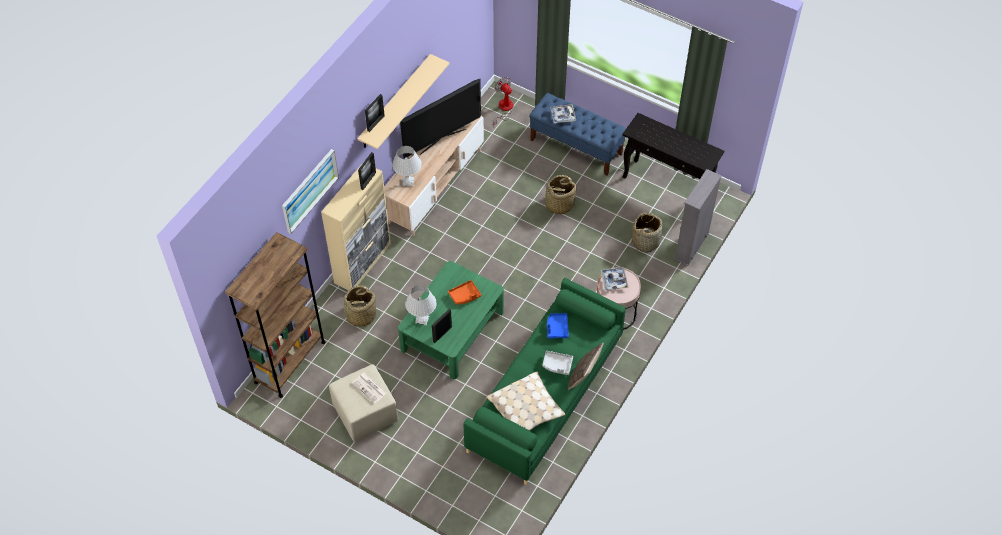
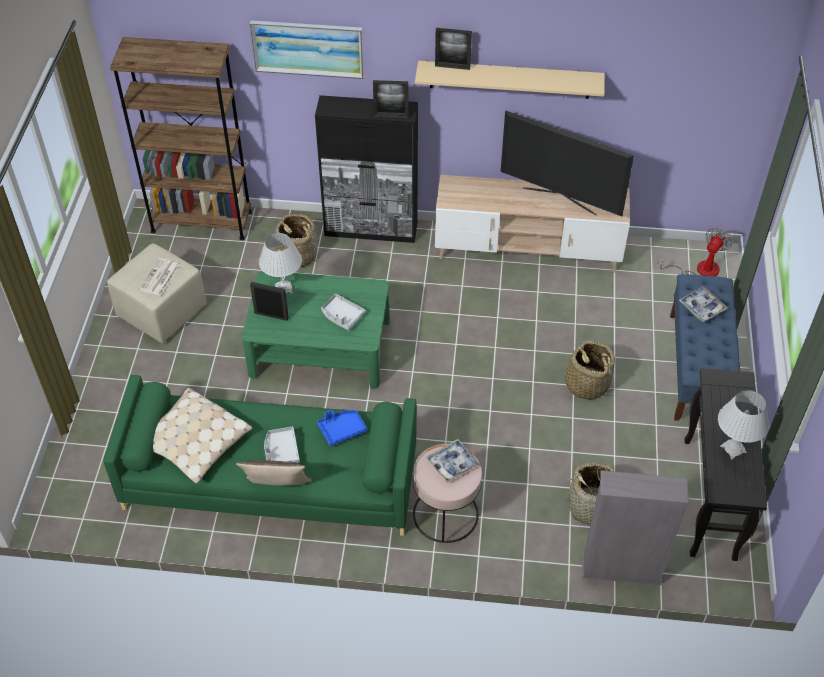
camera: 65 degrees right, 5 degrees down
(363, 263) = (371, 229): beige cabinet -> black cabinet
(408, 181) = (474, 193): white table lamp -> white table lamp (733, 449)
(465, 295) = (342, 316): orange tray -> grey tray

